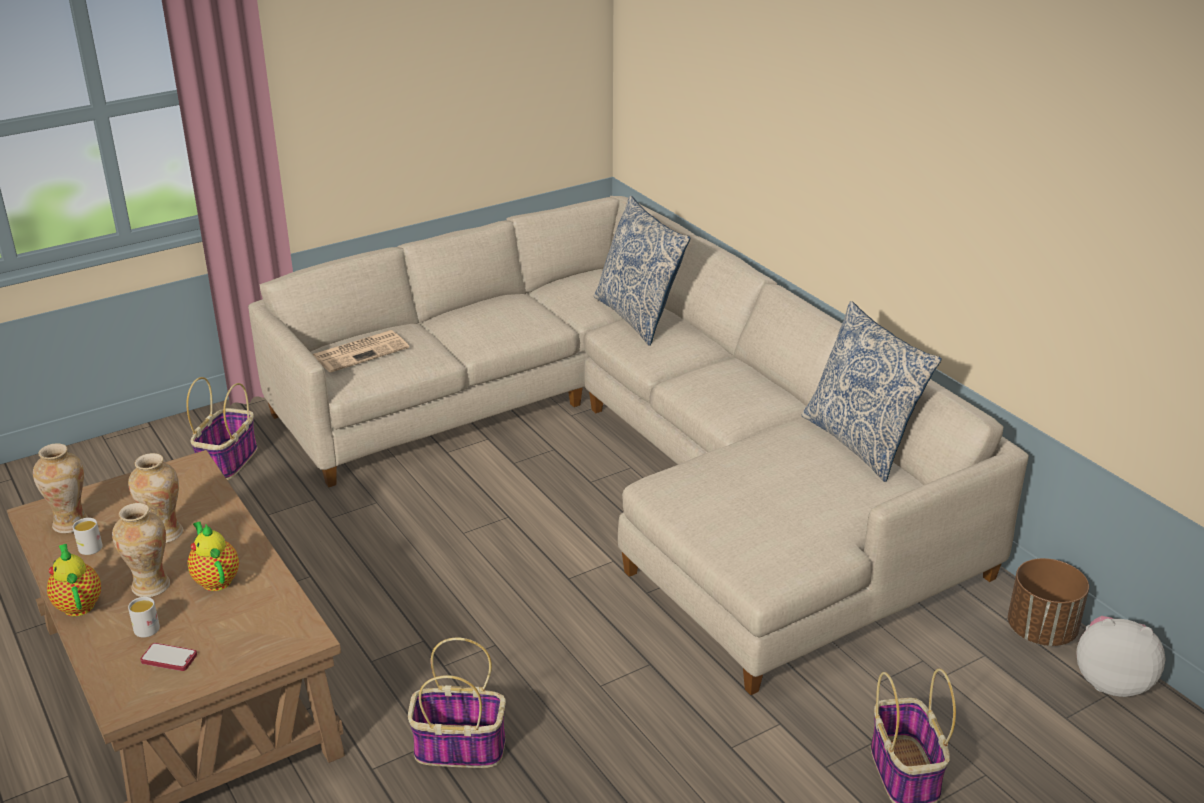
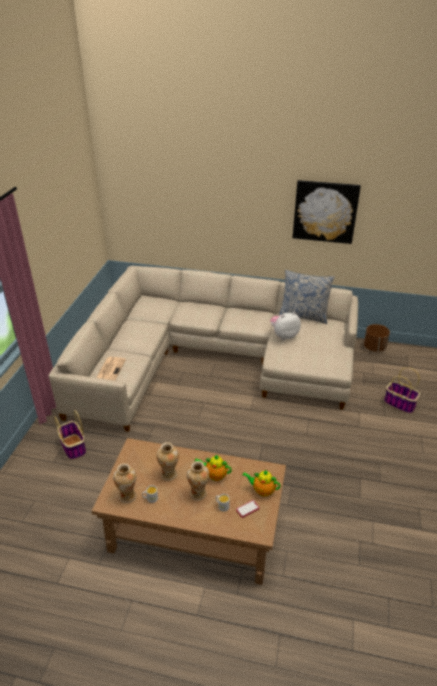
camera: 45 degrees left, 5 degrees up
(78, 604) = (185, 518): teapot -> teapot (262, 490)
(458, 748) = (300, 480): basket -> none
(638, 317) = (181, 308): pillow -> none
(984, 176) = (325, 211): none -> picture
(1111, 681) = (403, 351): plush toy -> plush toy (284, 335)

